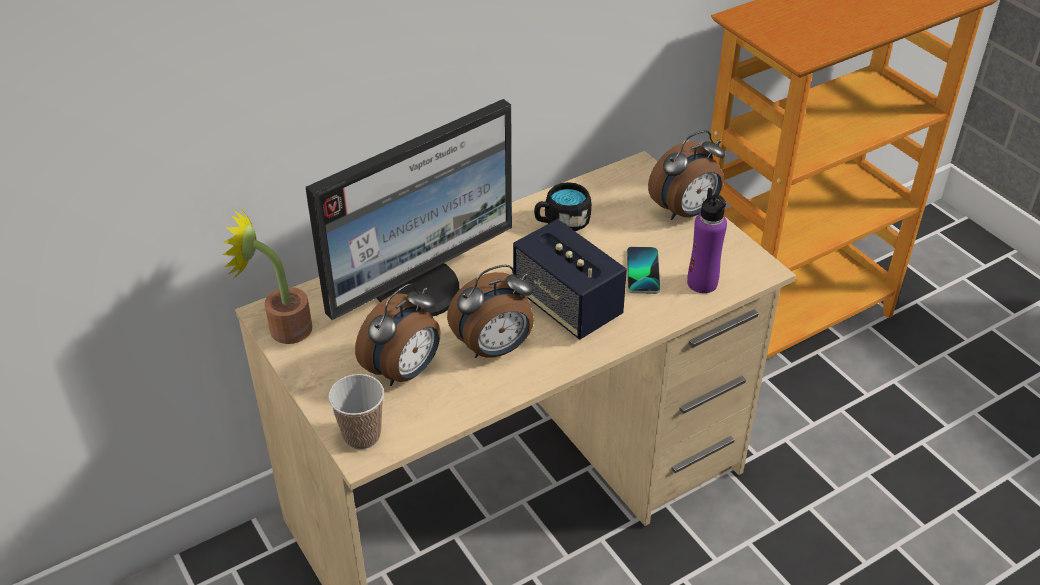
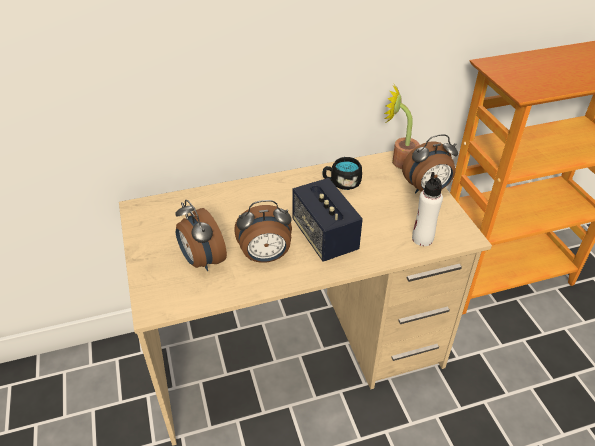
camera: 15 degrees right, 0 degrees up
(282, 328) = (140, 218): potted plant -> potted plant (399, 161)
(362, 436) = (156, 298): cup -> none
(405, 371) = (202, 261): alarm clock -> alarm clock turned 90 degrees clockwise
(419, 288) = (234, 208): monitor -> none
(642, 271) = (384, 223): phone -> none
(702, 283) = (422, 239): purple bottle -> white bottle

